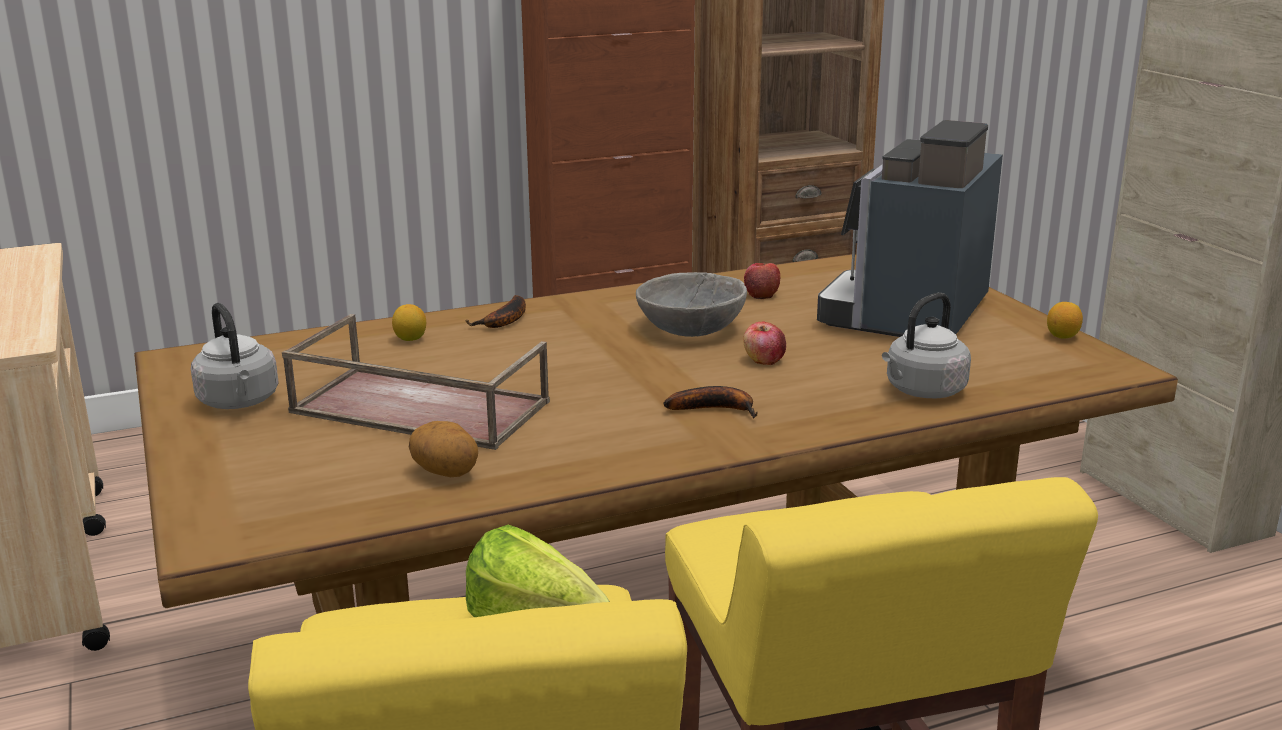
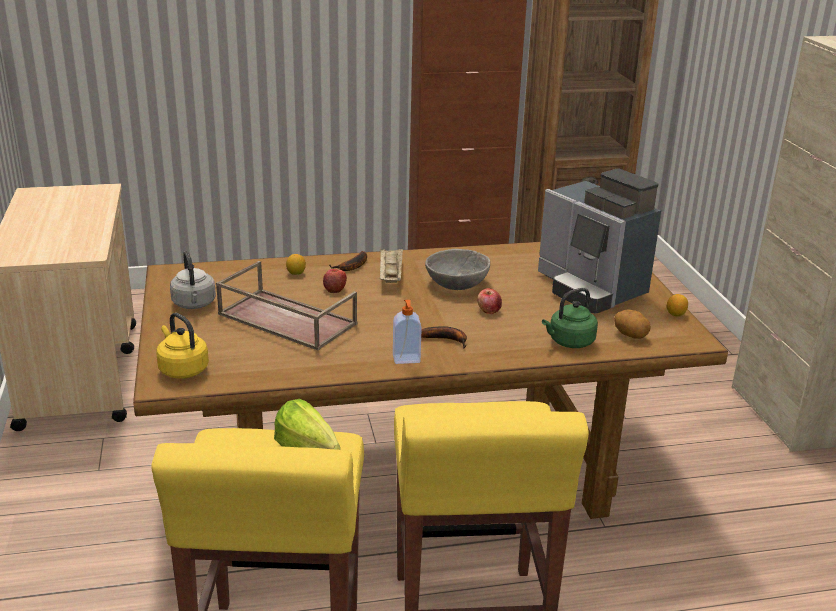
camera: 10 degrees right, 5 degrees up
(245, 509) = (182, 369): none -> yellow kettle
(446, 472) = (287, 361): potato -> potato (630, 335)
(575, 327) = (390, 276): none -> beige tray
(662, 446) = (406, 359): none -> soap dispenser
(761, 294) = (509, 264): apple -> apple (335, 289)
(908, 315) = (590, 289): coffee machine -> coffee machine turned 75 degrees counterclockwise
(922, 391) = (569, 342): grey kettle -> green kettle

